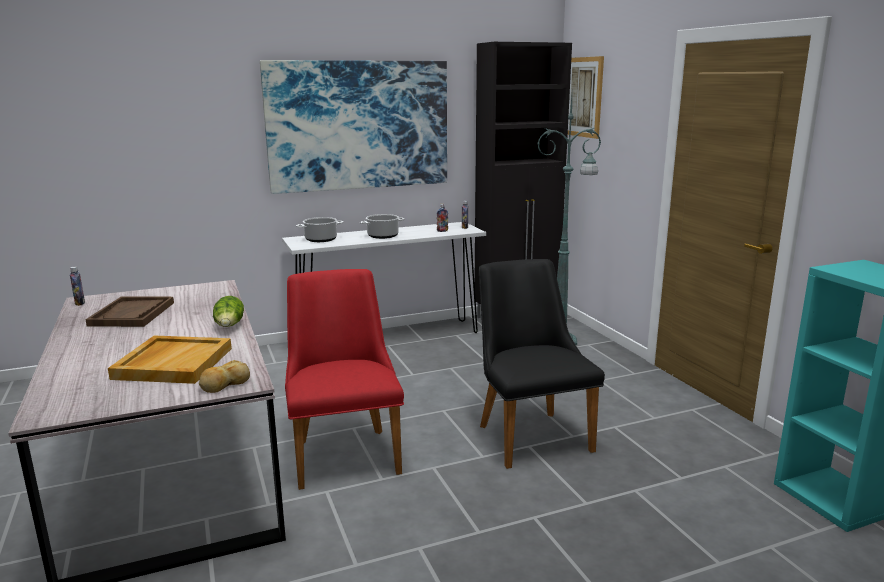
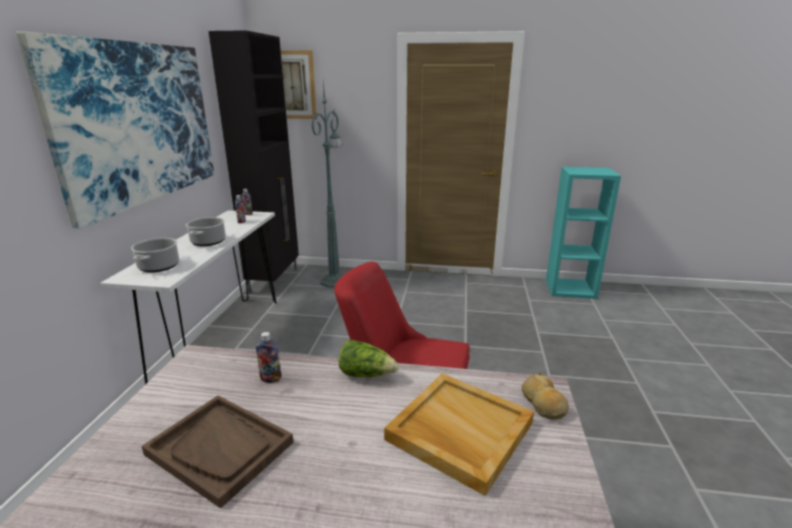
camera: 60 degrees left, 5 degrees up
(80, 303) = (69, 511): bottle -> bottle (270, 379)
(528, 433) = (449, 339): black chair -> none

